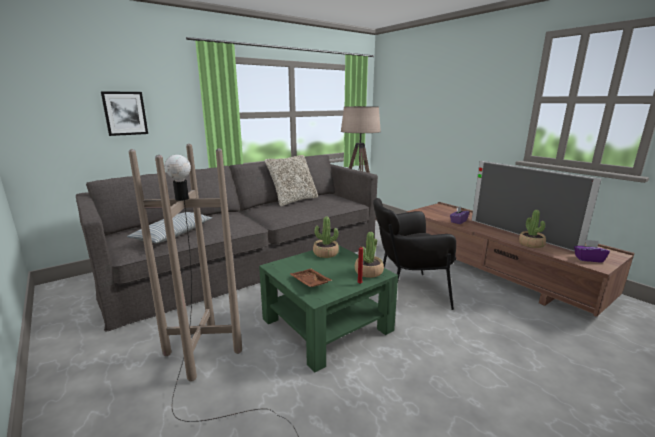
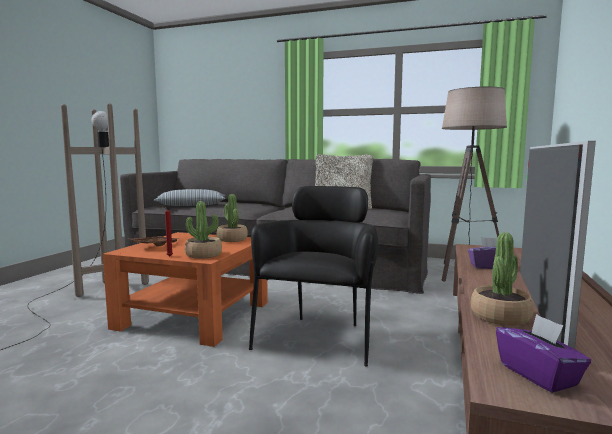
camera: 55 degrees right, 10 degrees down
(125, 113) = (230, 111): picture -> none
(326, 324) = (194, 315): green coffee table -> orange coffee table
(407, 293) = (319, 336): black armchair -> black armchair turned 60 degrees clockwise

